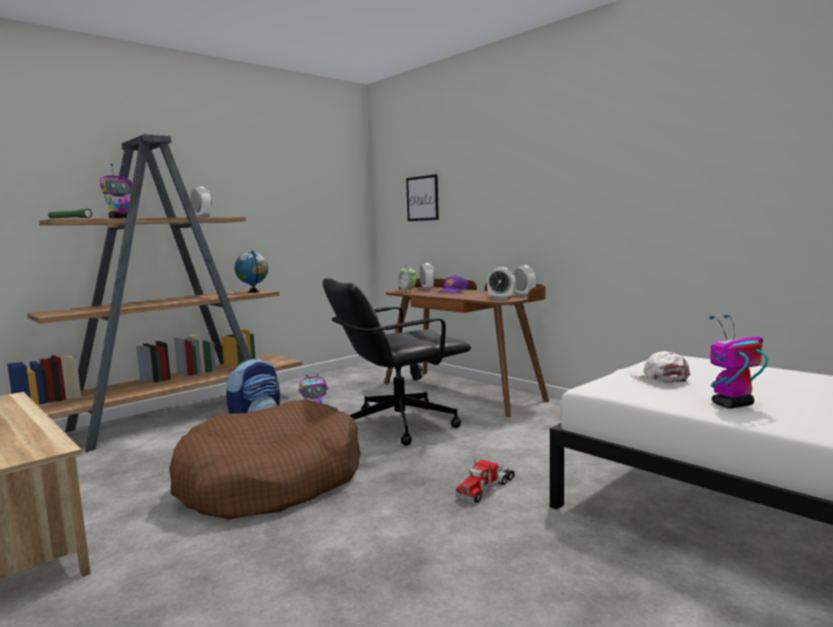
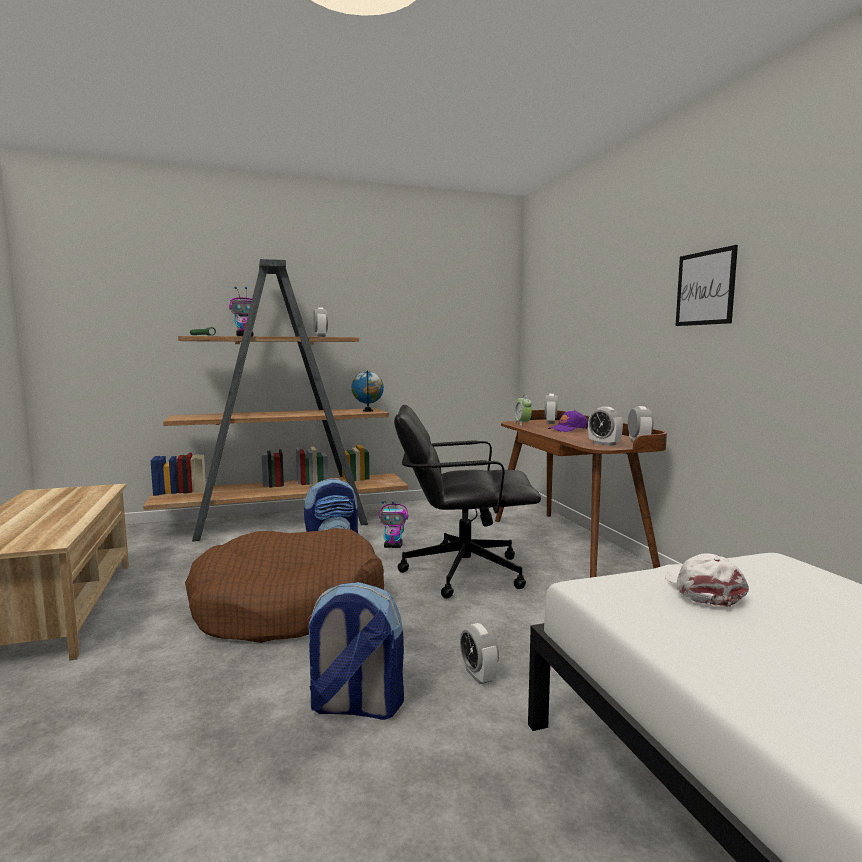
camera: 25 degrees right, 0 degrees up
(416, 531) = (355, 706): none -> backpack
(422, 198) = (562, 320): picture -> picture (705, 288)
(486, 488) = (478, 675): toy truck -> alarm clock
(732, 405) = (753, 666): toy robot -> none

